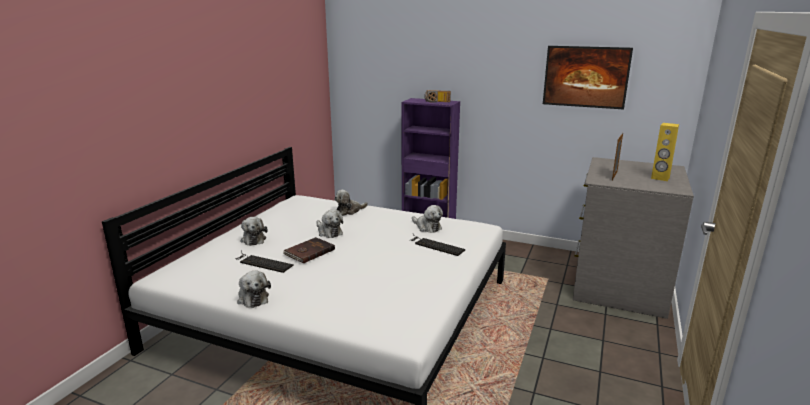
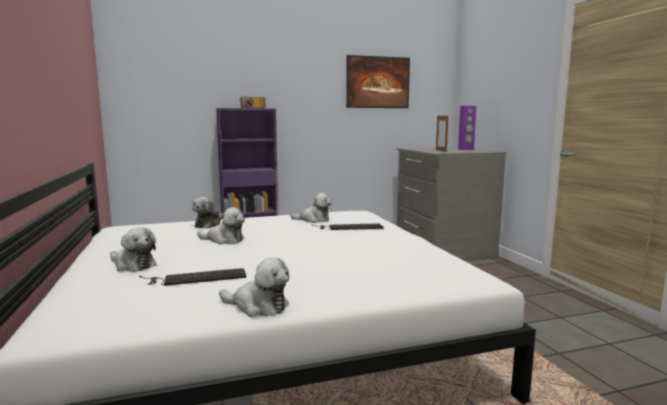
camera: 40 degrees left, 10 degrees down
(309, 252) = (238, 256): brown book -> none
(660, 178) = (466, 149): yellow speaker -> purple speaker

